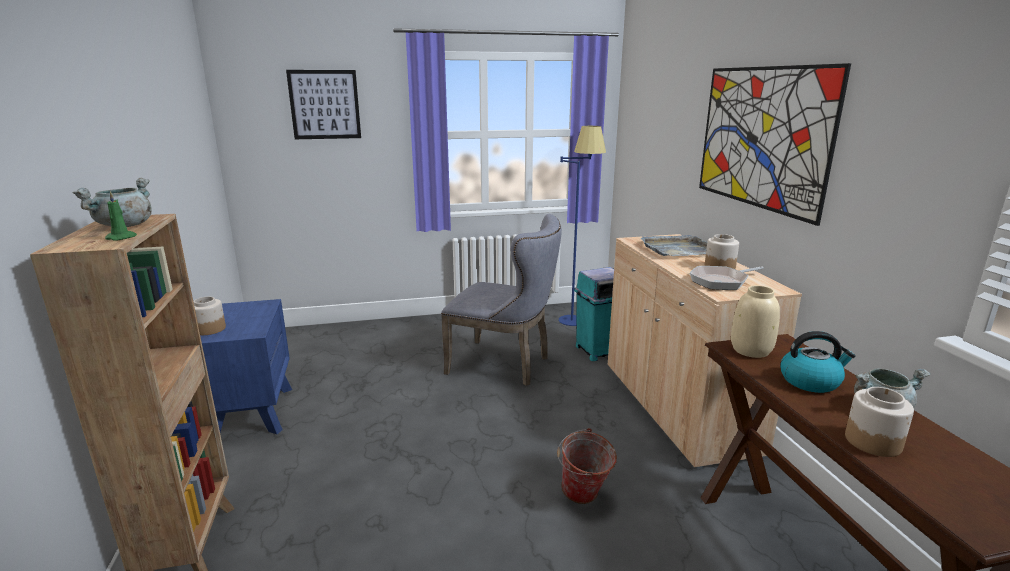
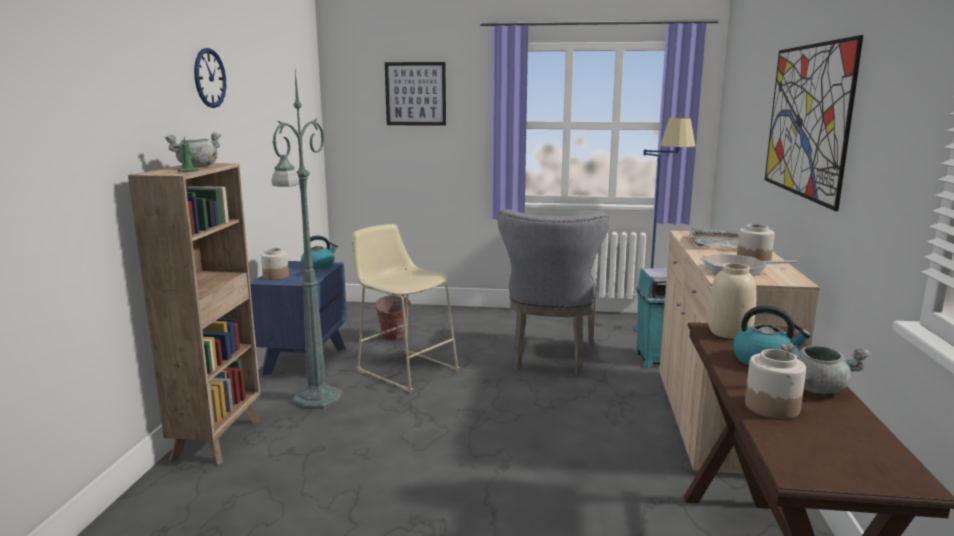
camera: 20 degrees right, 5 degrees down
(102, 99) = (209, 78): none -> wall clock
(254, 307) = (319, 266): none -> kettle
(288, 463) = (315, 399): none -> green floor lamp
(369, 404) = (404, 369): none -> beige stool
(505, 364) = (551, 357): grey chair -> grey chair turned 60 degrees clockwise
(583, 498) = (559, 472): bucket -> bucket (392, 338)

